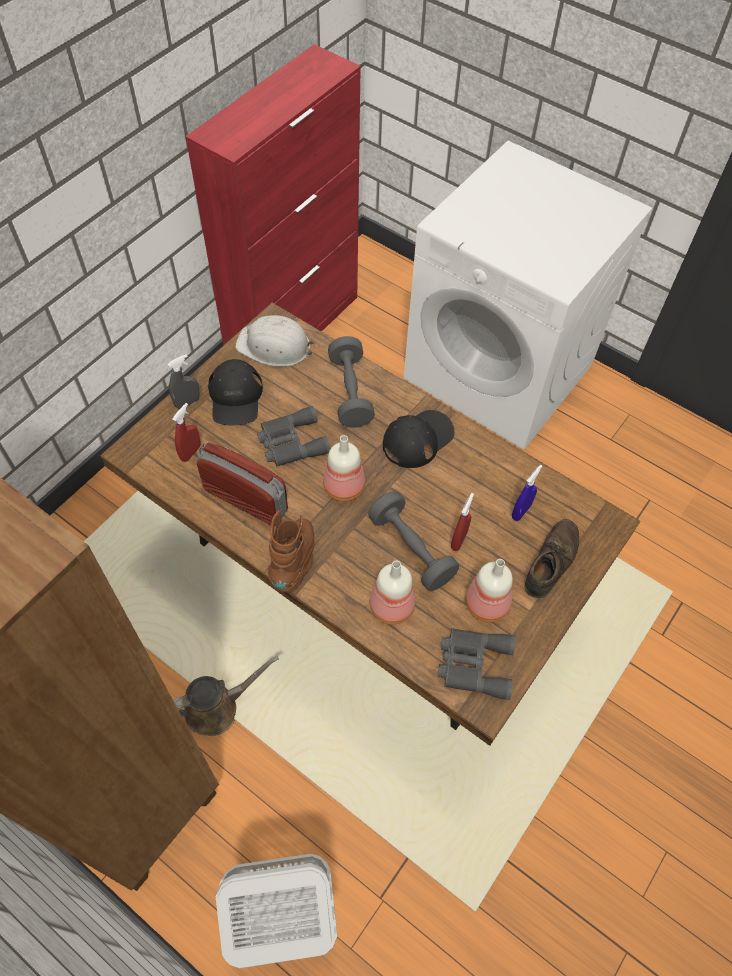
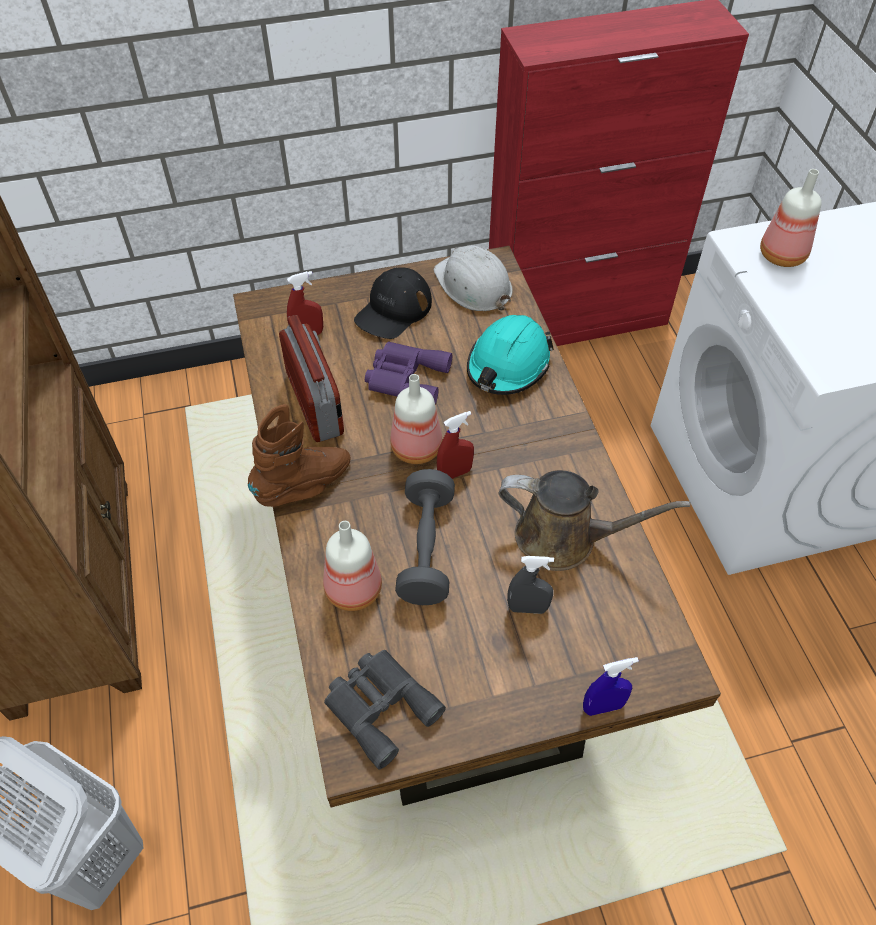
camera: 40 degrees right, 5 degrees down
(187, 402) = (347, 291): grey spray bottle -> grey spray bottle (527, 608)
(217, 707) = (209, 614): brown watering can -> brown watering can (564, 538)
(291, 442) = (405, 378): grey binoculars -> purple binoculars
(350, 392) = (508, 365): grey dumbbell -> turquoise hard hat
(418, 439) = (535, 448): black cap -> none
(459, 540) = (484, 572): red spray bottle -> red spray bottle (455, 473)
(487, 603) = (454, 656): bottle -> bottle (783, 255)
(521, 511) = (581, 589): blue spray bottle -> blue spray bottle (603, 707)
(551, 561) = (566, 663): brown shoe -> none

